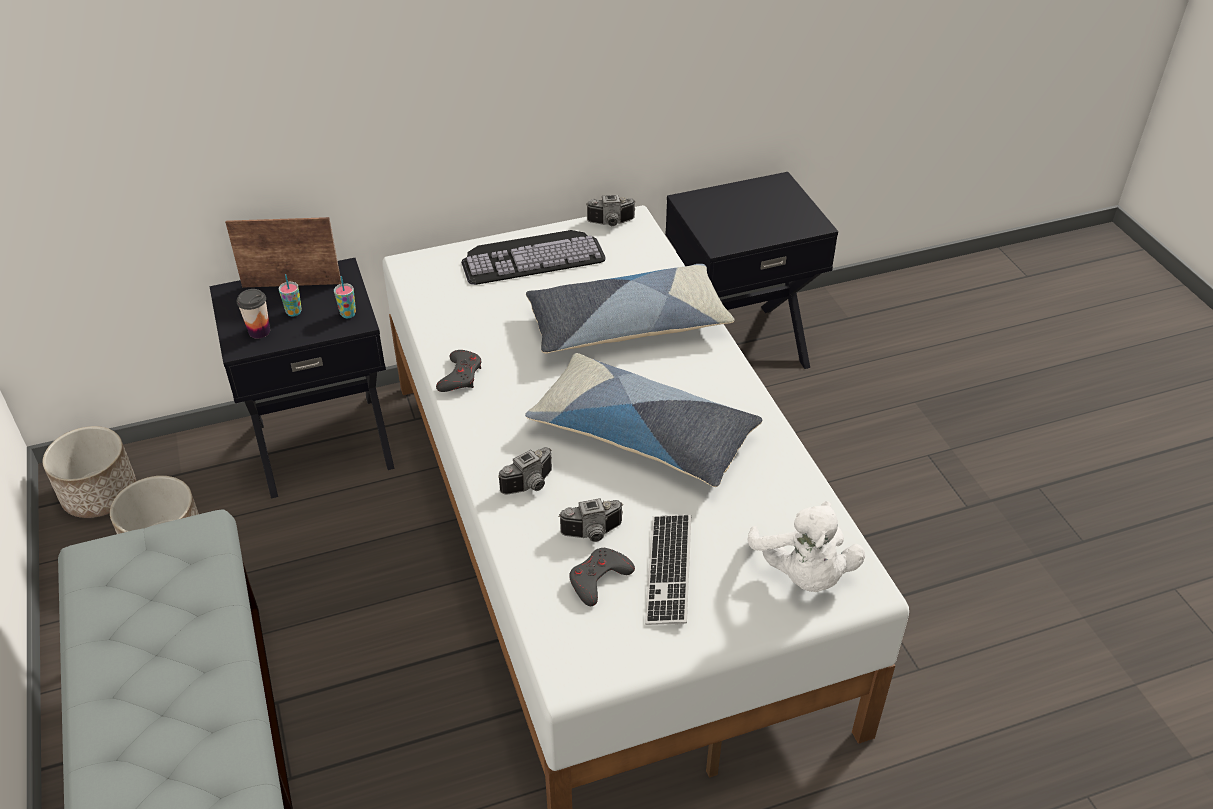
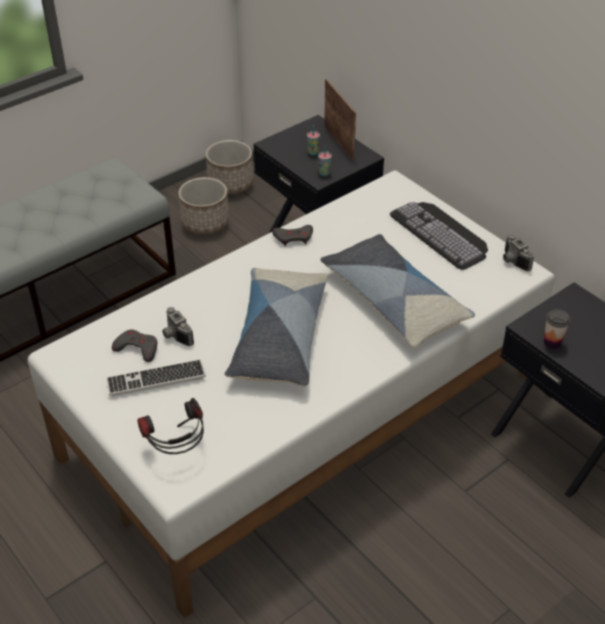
camera: 70 degrees right, 0 degrees up
(259, 331) = (287, 146): cup -> cup (552, 343)
(531, 485) = (206, 297): camera -> none
(803, 574) = (177, 450): white plush toy -> headphones

